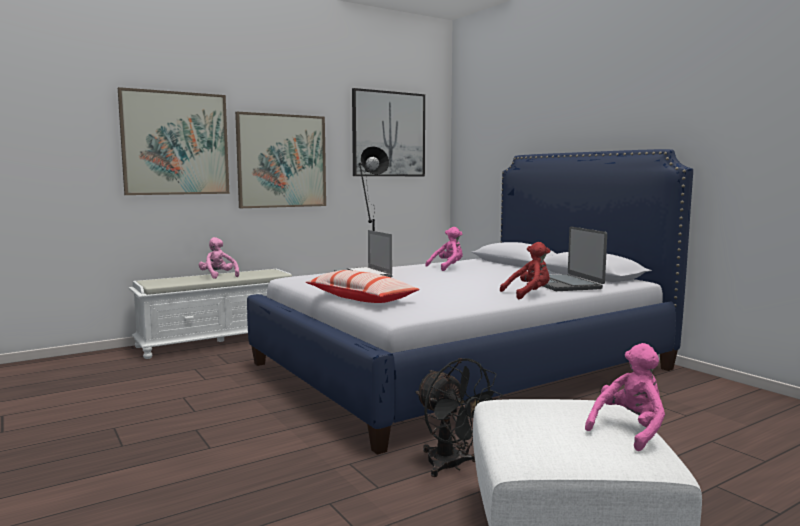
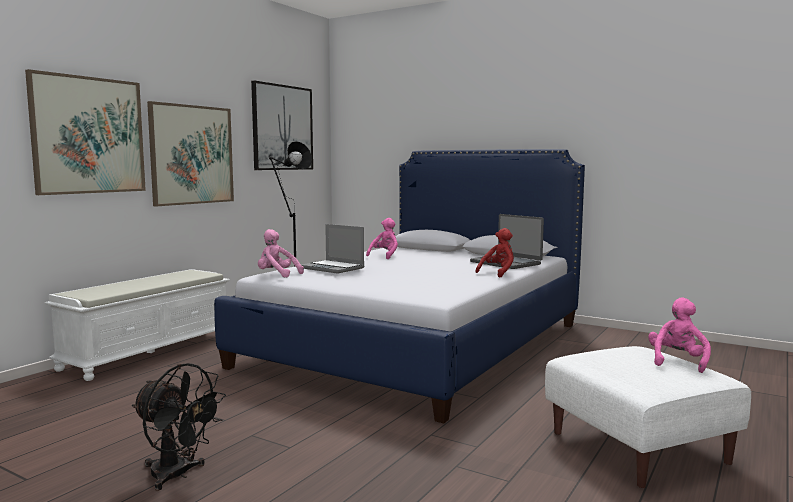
camera: 25 degrees left, 0 degrees up
(218, 276) = (146, 281): pink plush toy -> pink plush toy (277, 275)
(361, 298) = (375, 288): pillow -> none
(452, 466) = (510, 420): black fan -> black fan (177, 475)

